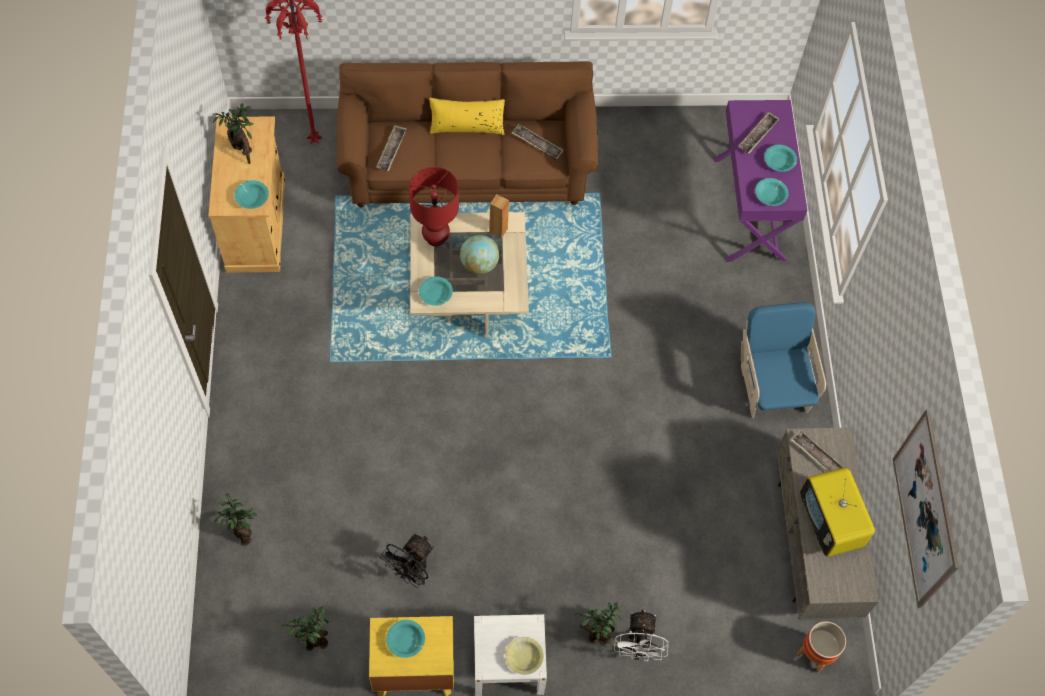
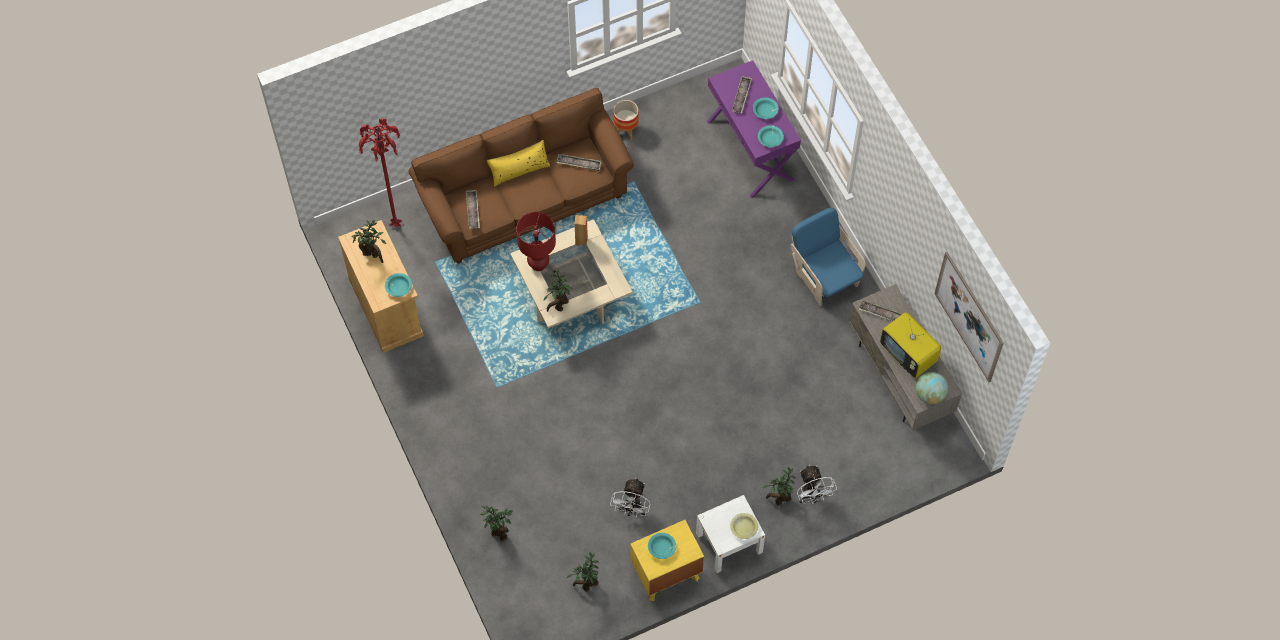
camera: 20 degrees left, 0 degrees up
(412, 571) = (632, 509): black fan -> white fan
(435, 294) = (559, 305): turquoise bowl -> potted plant
(479, 264) = (580, 271): globe -> globe (930, 394)
(815, 654) = (933, 450): planter -> planter (626, 130)

